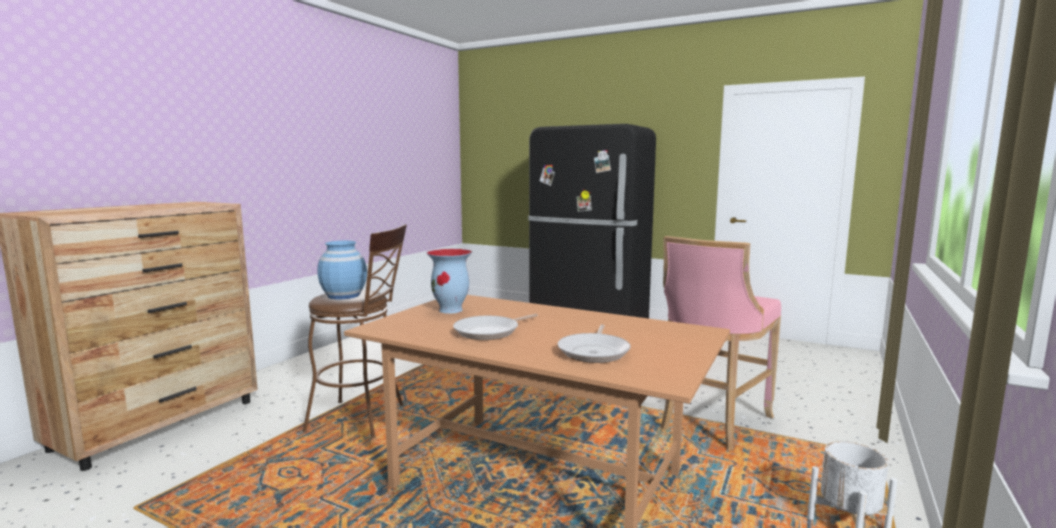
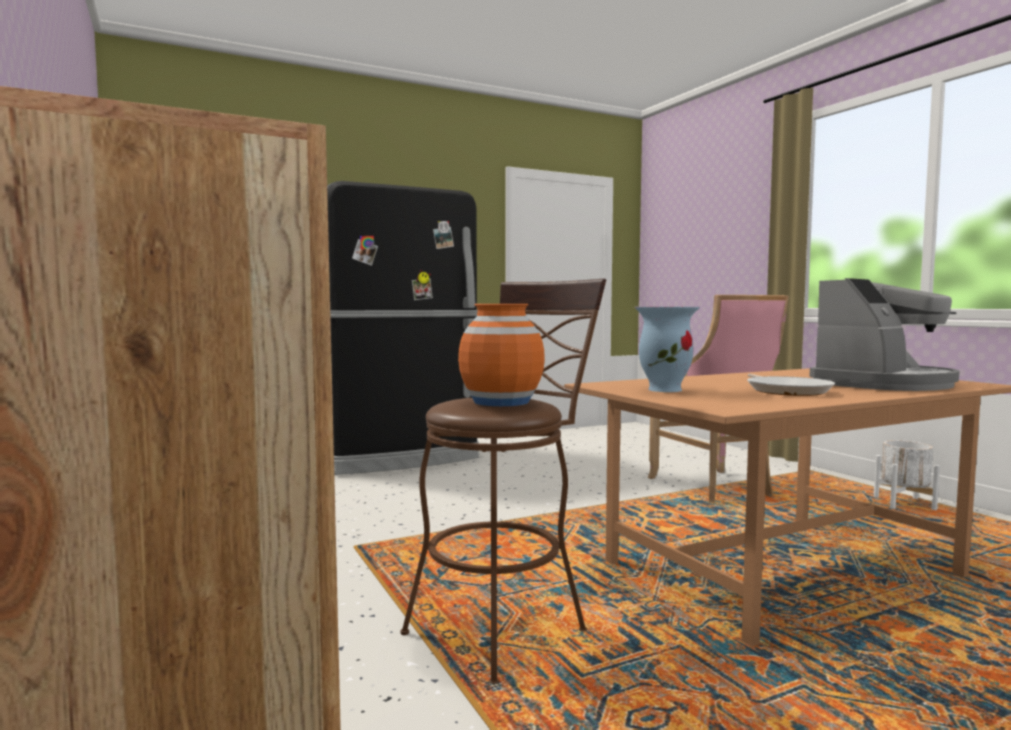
camera: 55 degrees left, 5 degrees down
(343, 295) = (501, 402): blue vase -> orange vase
(594, 351) = (883, 384): frying pan -> coffee machine

